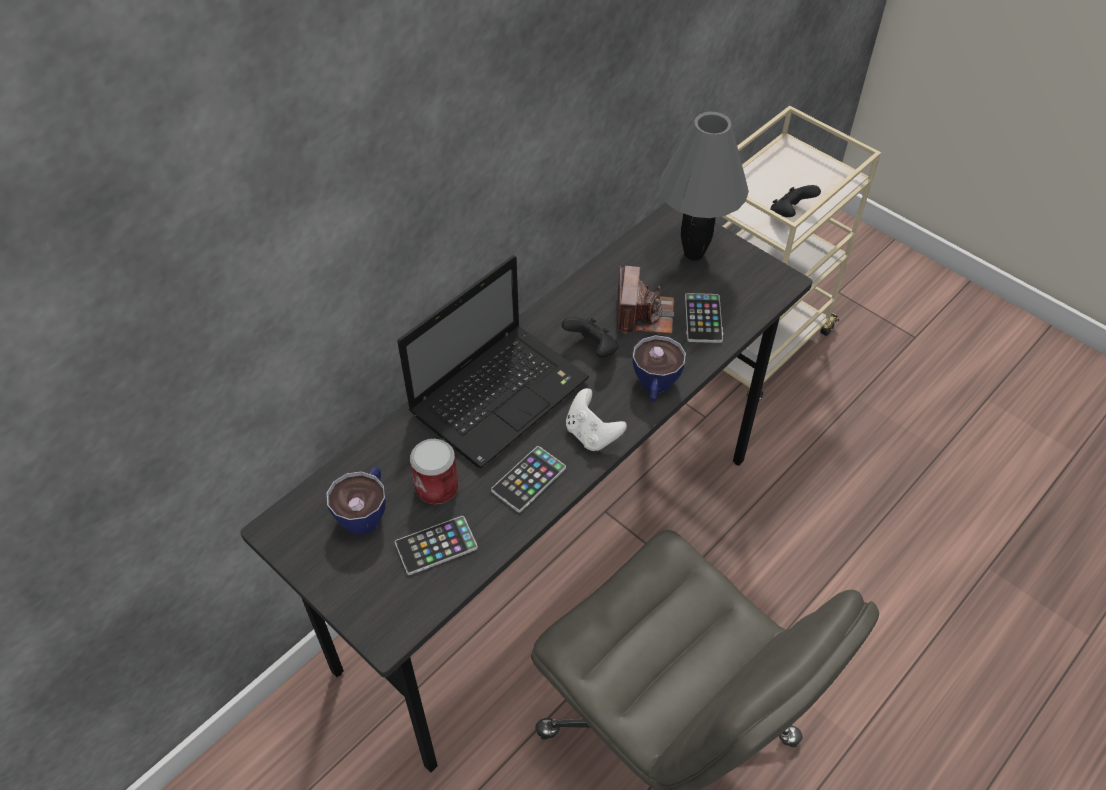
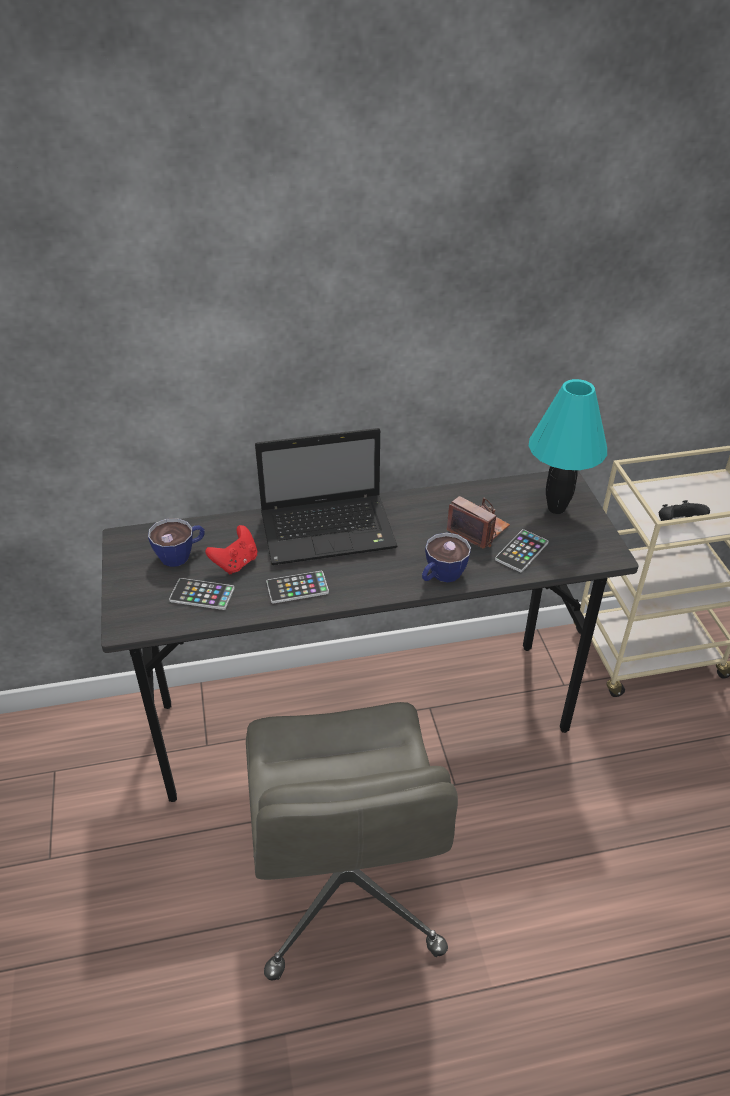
camera: 35 degrees right, 10 degrees down
(437, 487) = (236, 563): can -> red game controller
(592, 349) = (419, 533): black game controller -> none
(592, 434) = (366, 583): white game controller -> none
(643, 315) = (478, 529): camera -> camera turned 90 degrees counterclockwise
(692, 253) = (555, 508): grey table lamp -> turquoise table lamp

